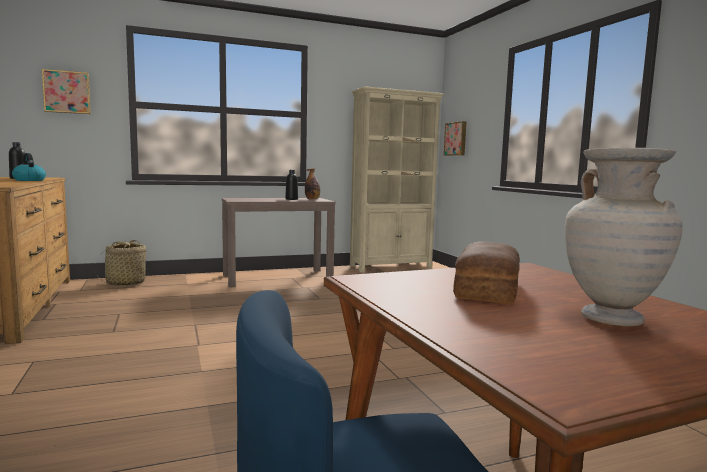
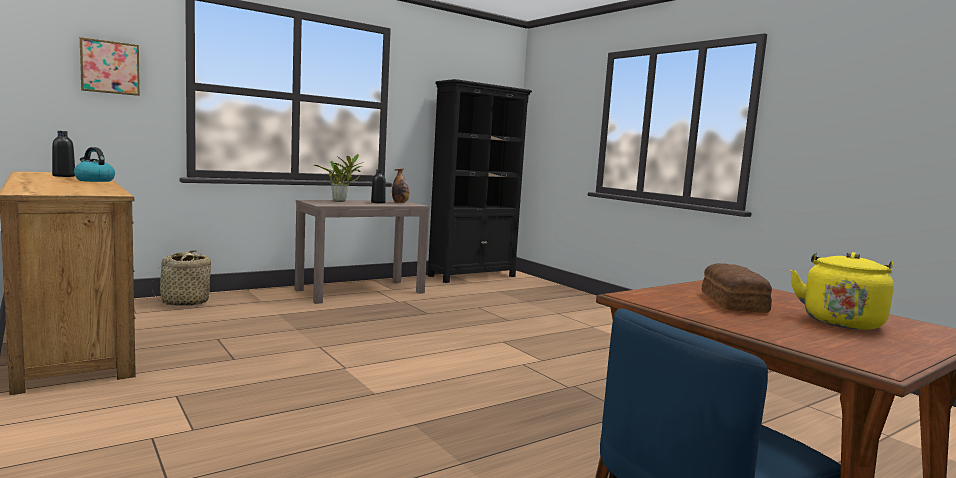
camera: 15 degrees left, 0 degrees up
(259, 198) = (341, 201): none -> potted plant
(391, 267) = (472, 276): beige bookcase -> black bookcase
(456, 139) = (542, 139): picture -> none
(612, 319) = (841, 321): beige vase -> yellow kettle

